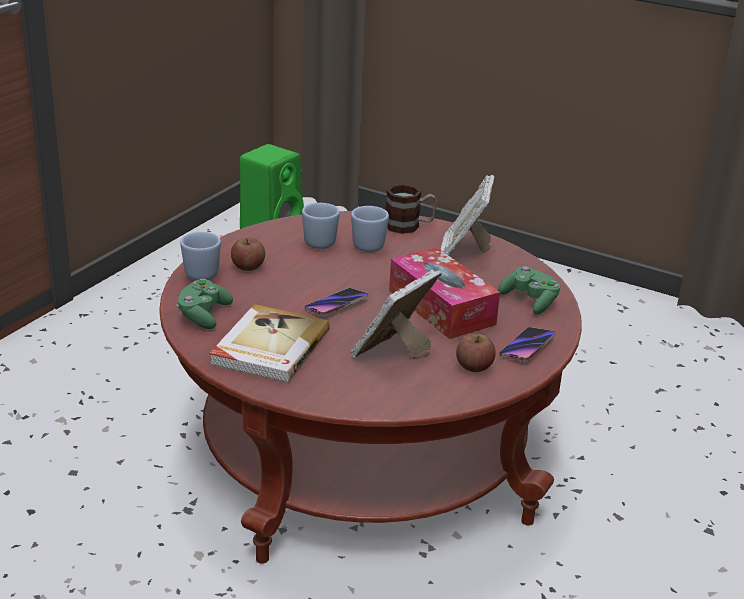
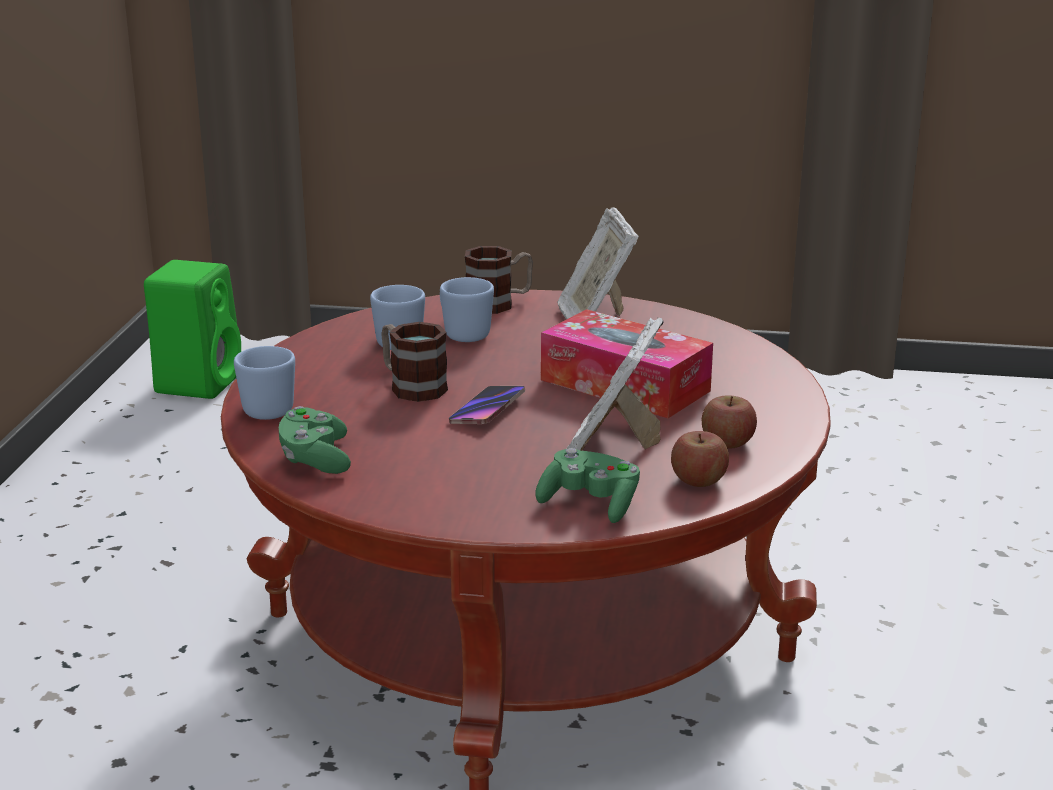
camera: 20 degrees left, 5 degrees down
(248, 267) = (325, 389): apple -> apple (698, 480)
(268, 347) = (442, 478): book -> none
(302, 276) = (411, 386): none -> mug
(527, 347) = (771, 408): phone -> none
(530, 301) = (726, 357): green game controller -> green game controller (590, 504)

